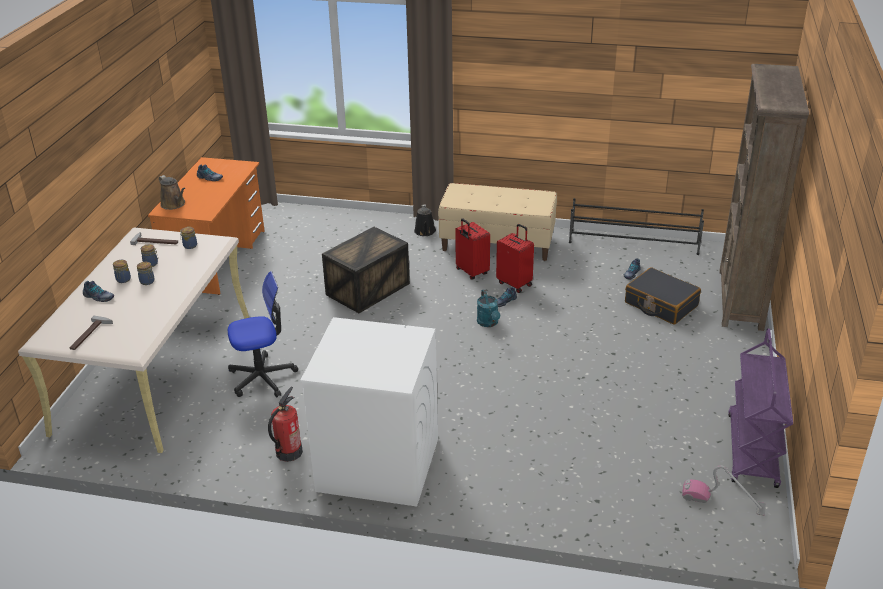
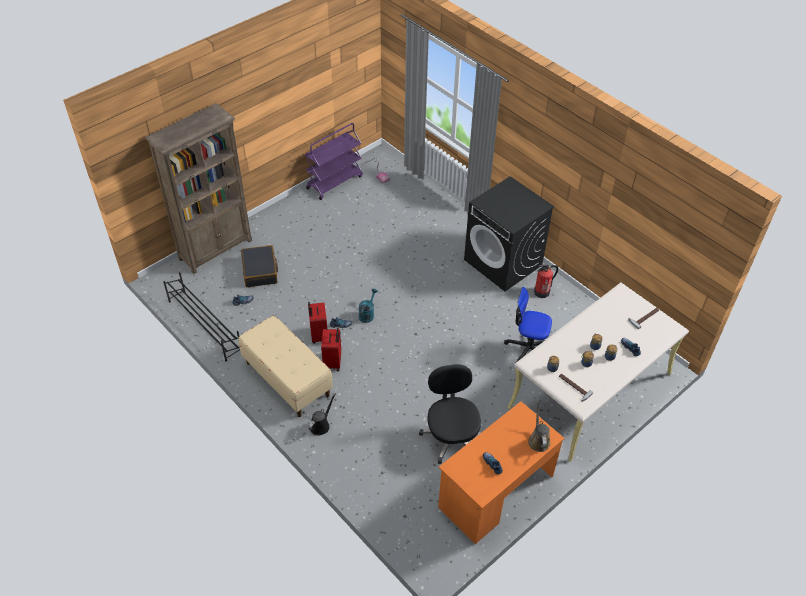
camera: 145 degrees left, 15 degrees up
(292, 274) = (451, 436): none -> black office chair
(367, 290) = (413, 387): crate -> none
(377, 465) = (503, 262): white washing machine -> black washing machine

